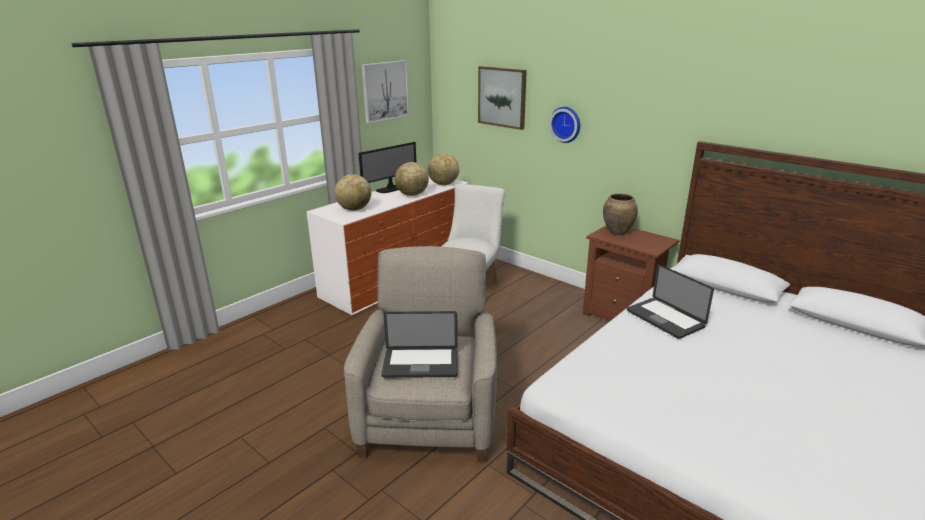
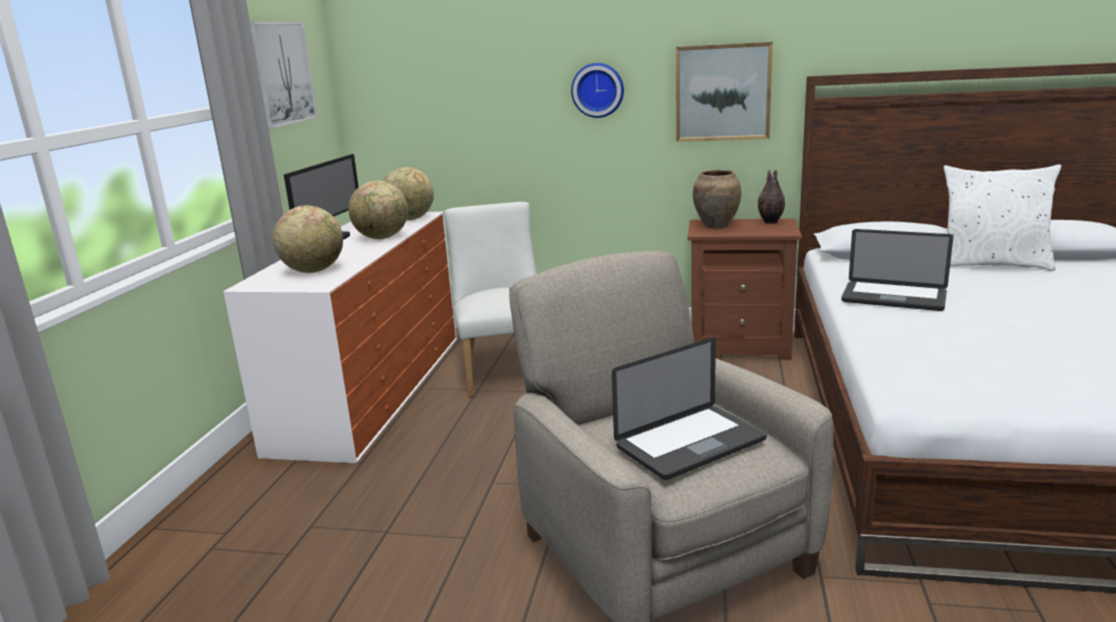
camera: 30 degrees left, 5 degrees down
(502, 97) = (478, 67): picture -> picture (722, 92)
(656, 239) = (770, 222): none -> vase
(788, 316) = (991, 264): none -> white pillow

